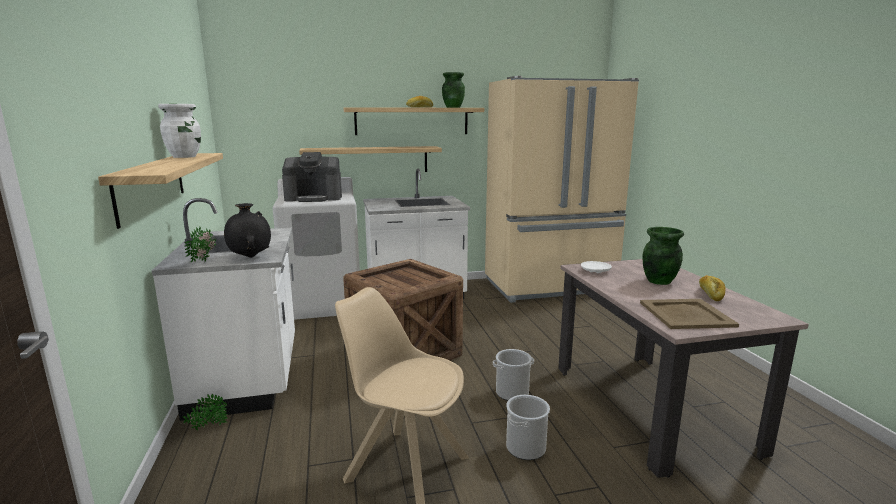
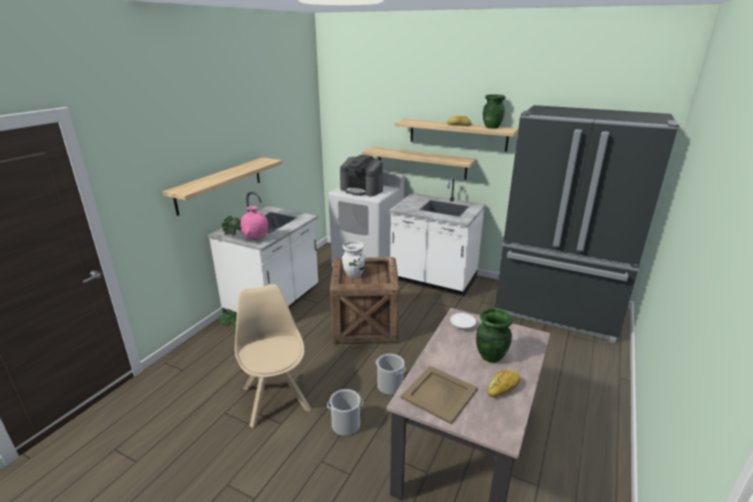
camera: 40 degrees right, 10 degrees up
(185, 156) = (249, 165): white vase -> white vase (354, 274)
(250, 257) = (256, 238): black vase -> pink vase
(550, 286) = (557, 311): beige fridge -> black fridge

